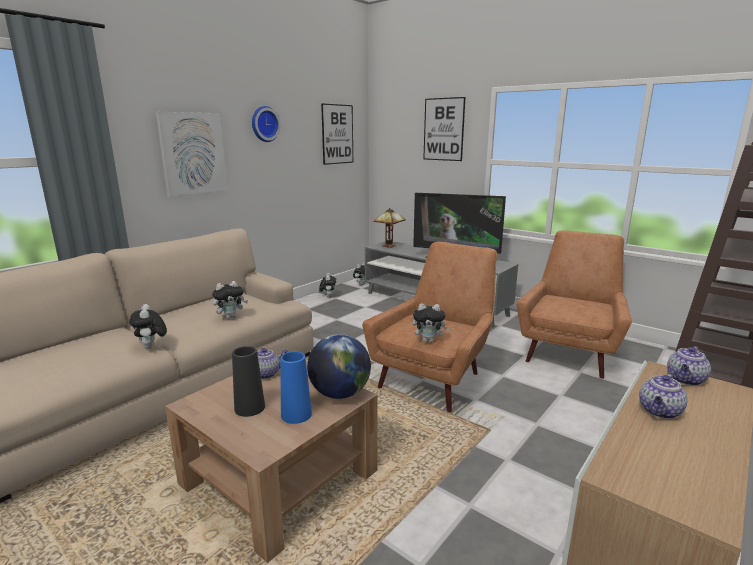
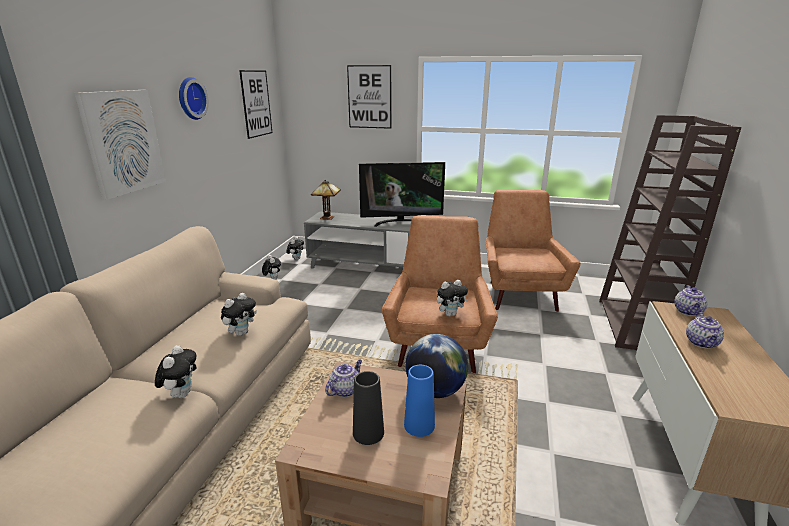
camera: 25 degrees left, 5 degrees up
(151, 347) = (181, 394): plush toy -> plush toy turned 135 degrees counterclockwise

